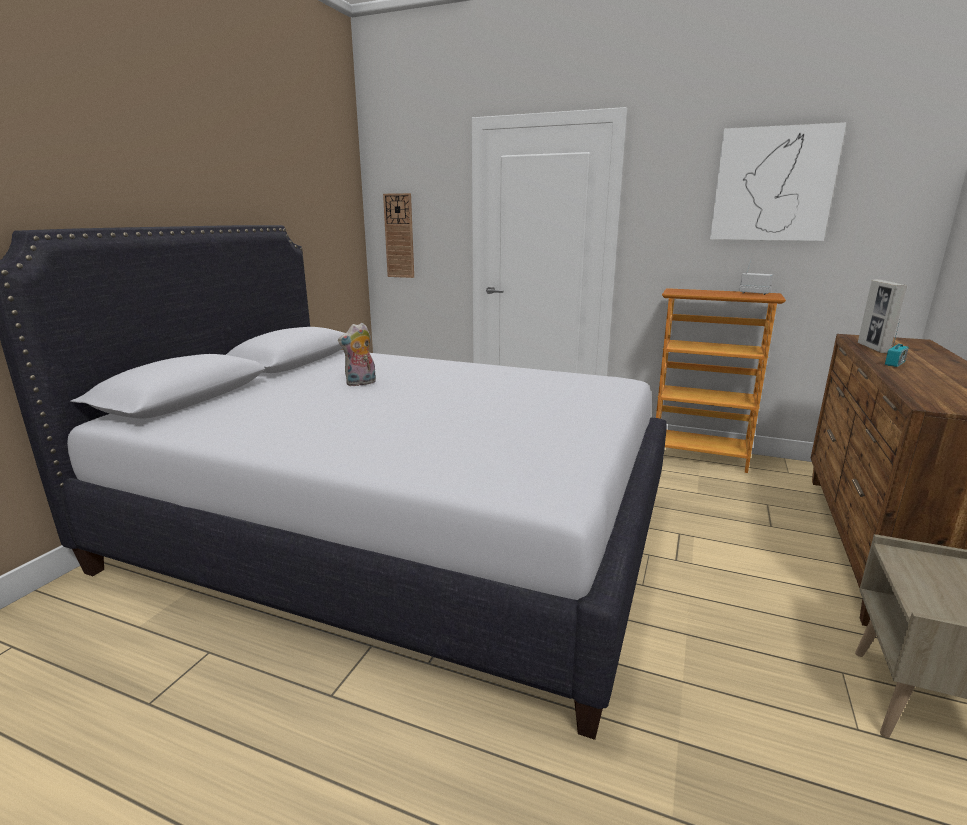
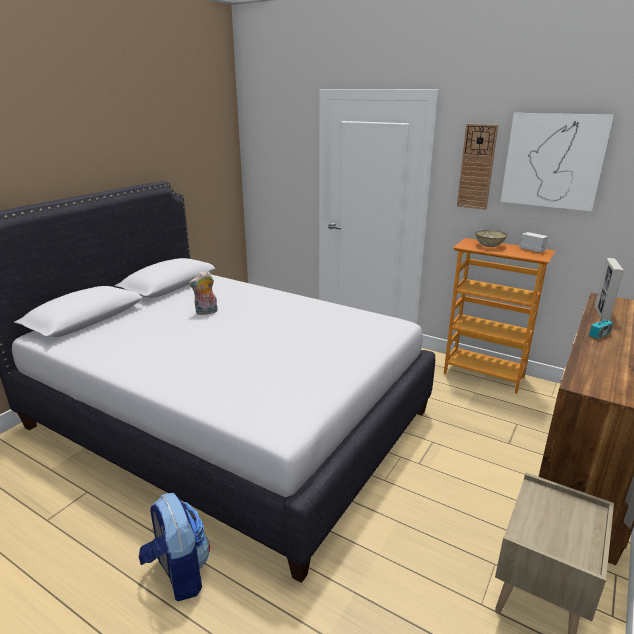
camera: 10 degrees right, 5 degrees up
(398, 756) = (179, 574): none -> backpack
(399, 236) = (266, 177): wall clock -> wall clock (477, 167)
(702, 292) = (488, 246): none -> bowl

